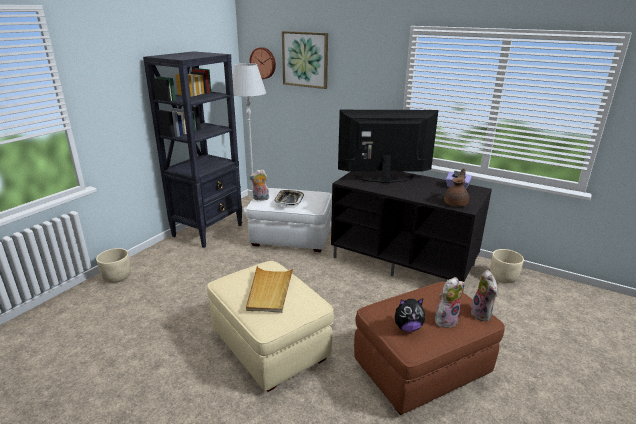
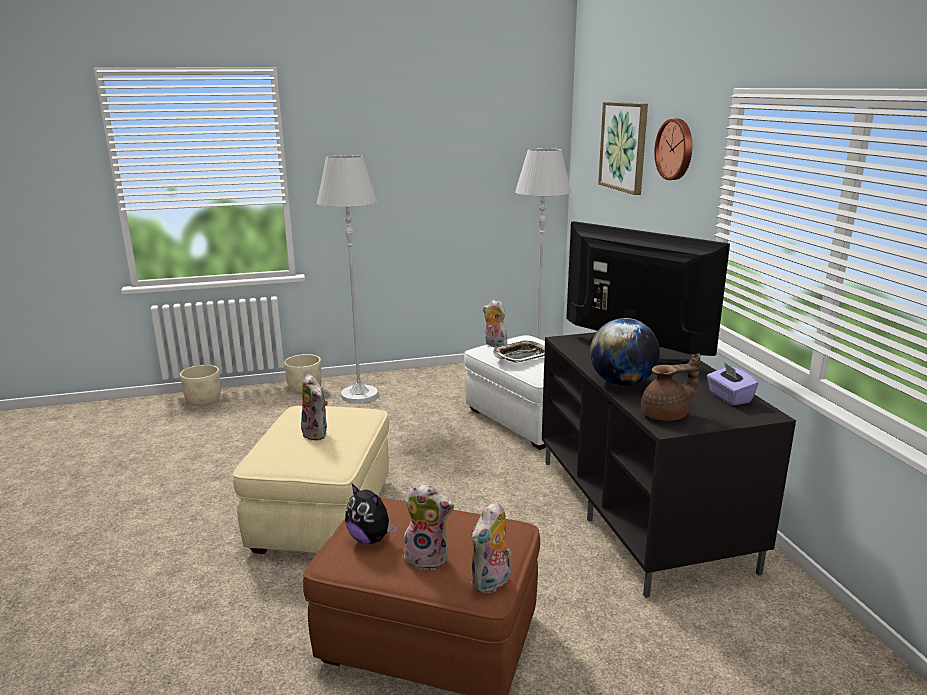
camera: 45 degrees right, 5 degrees down
(166, 265) = (359, 395): none -> white floor lamp
(208, 230) = (451, 377): black bookcase -> none
(263, 63) = (588, 151): wall clock -> wall clock (676, 149)
(270, 291) = (317, 434): beige tray -> plush toy
(412, 195) = (622, 383): none -> globe
(503, 278) = (786, 619): beige planter -> beige planter (203, 401)

